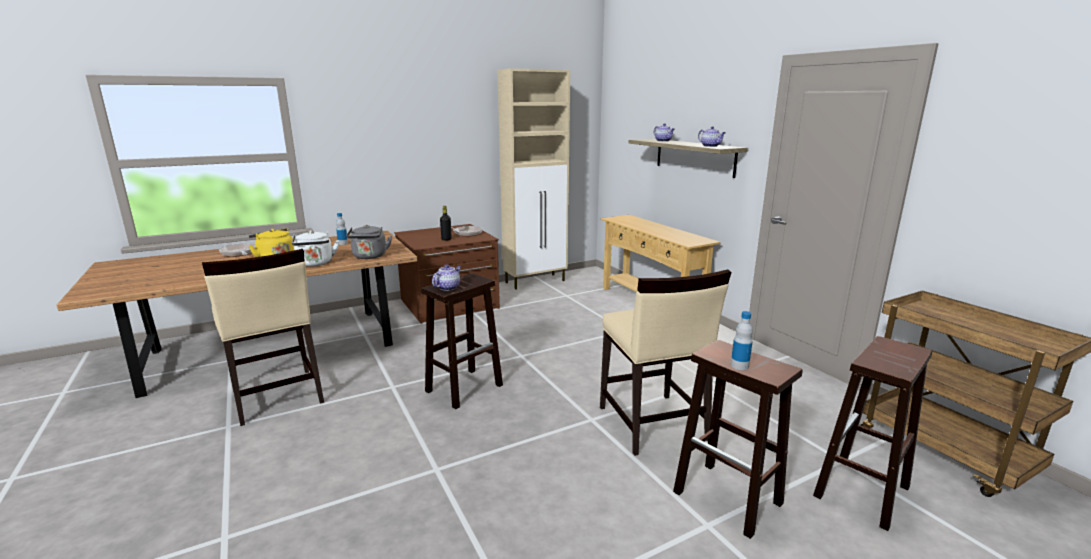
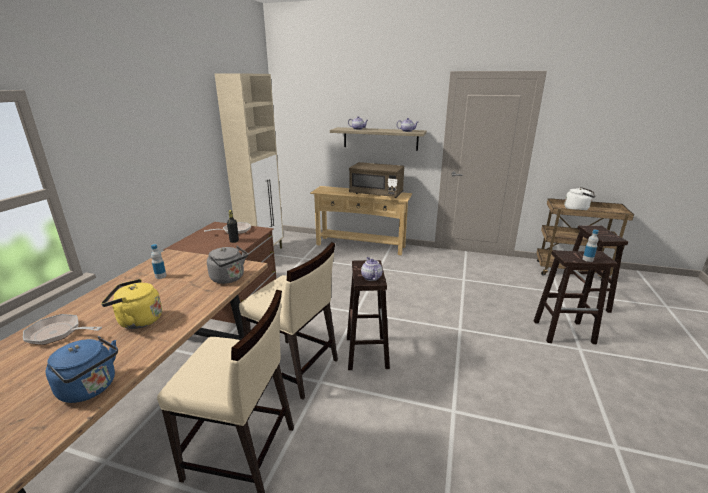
camera: 45 degrees left, 5 degrees up
(190, 279) = (91, 388): none -> blue kettle
(315, 264) = (196, 305): white kettle -> white kettle (577, 209)
(652, 424) = (484, 315): beige chair -> beige chair (294, 368)
(669, 233) = (376, 194): none -> brown microwave

